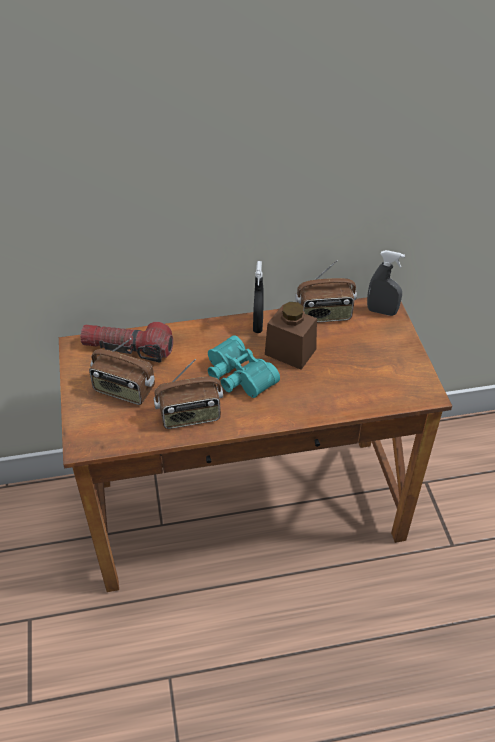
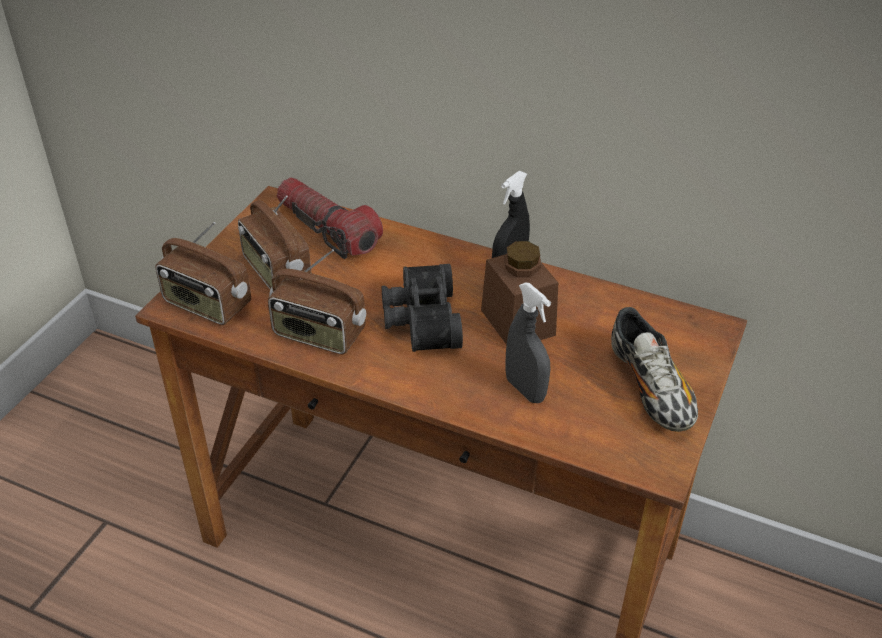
camera: 35 degrees right, 5 degrees down
(237, 377) = (419, 320): turquoise binoculars -> black binoculars
(324, 315) = (610, 300): radio -> radio (207, 305)
(381, 311) = (698, 332): grey spray bottle -> grey spray bottle (525, 389)
(387, 354) = (650, 389): none -> shoe

